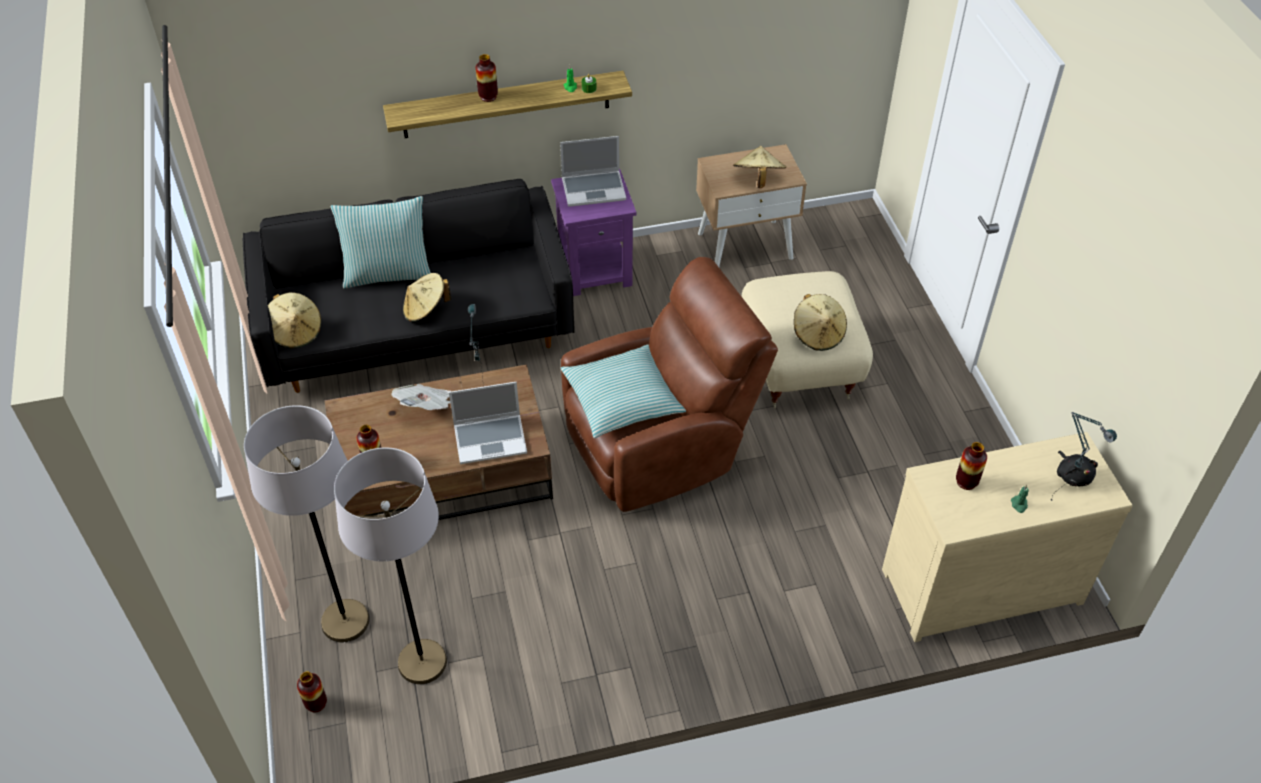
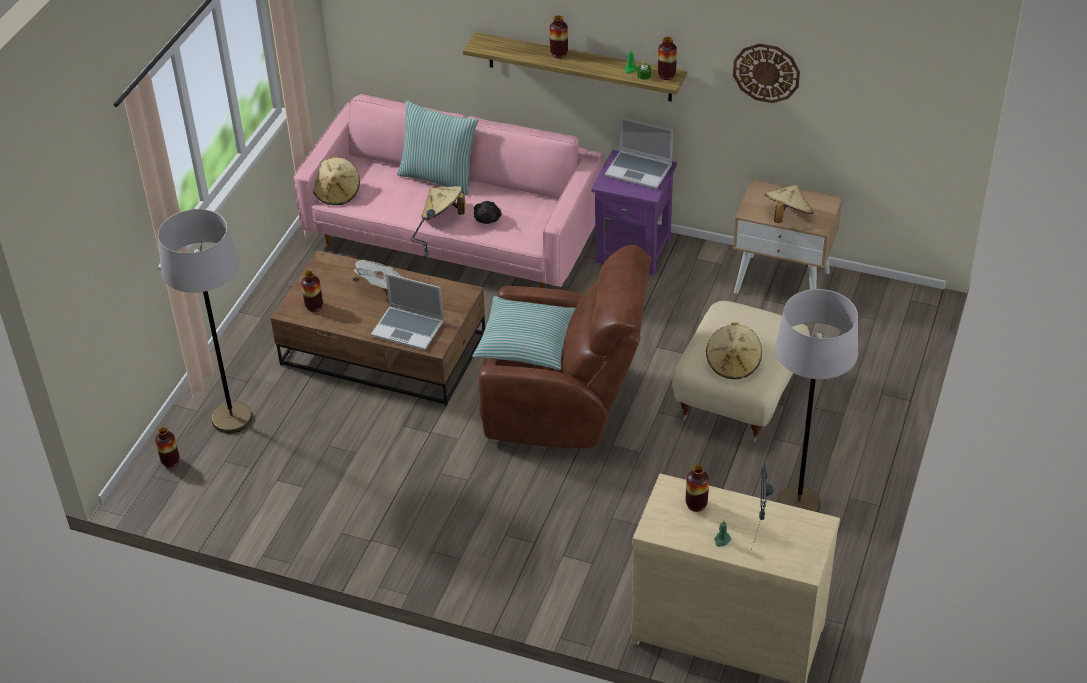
camera: 35 degrees right, 5 degrees down
(417, 328) = (454, 236): black sofa -> pink sofa
(422, 662) = (259, 471): grey floor lamp -> grey floor lamp (798, 504)
(609, 81) = (666, 75): none -> vase
(705, 44) = (766, 72): none -> wall clock
(1073, 475) = (790, 542): black plush toy -> black plush toy (488, 219)

